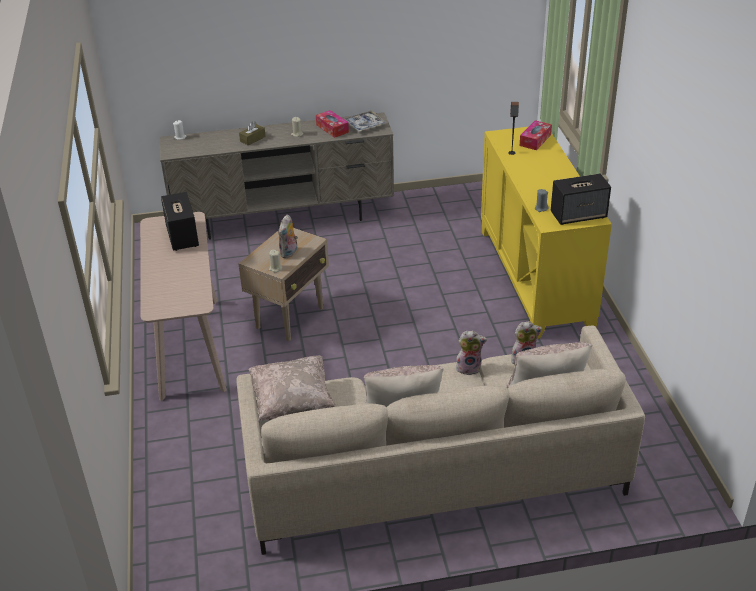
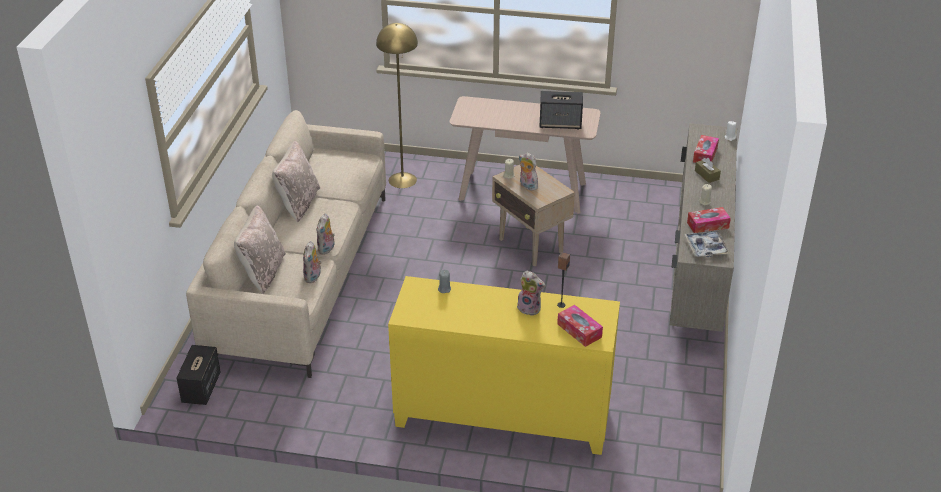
camera: 110 degrees right, 0 degrees up
(199, 451) = (402, 180): none -> yellow floor lamp
(217, 144) = (705, 155): none -> tissue box
(293, 404) = (351, 163): beige pillow -> none
(528, 164) = (530, 308): none -> plush toy
(579, 215) = (416, 308): speaker -> speaker (201, 388)

